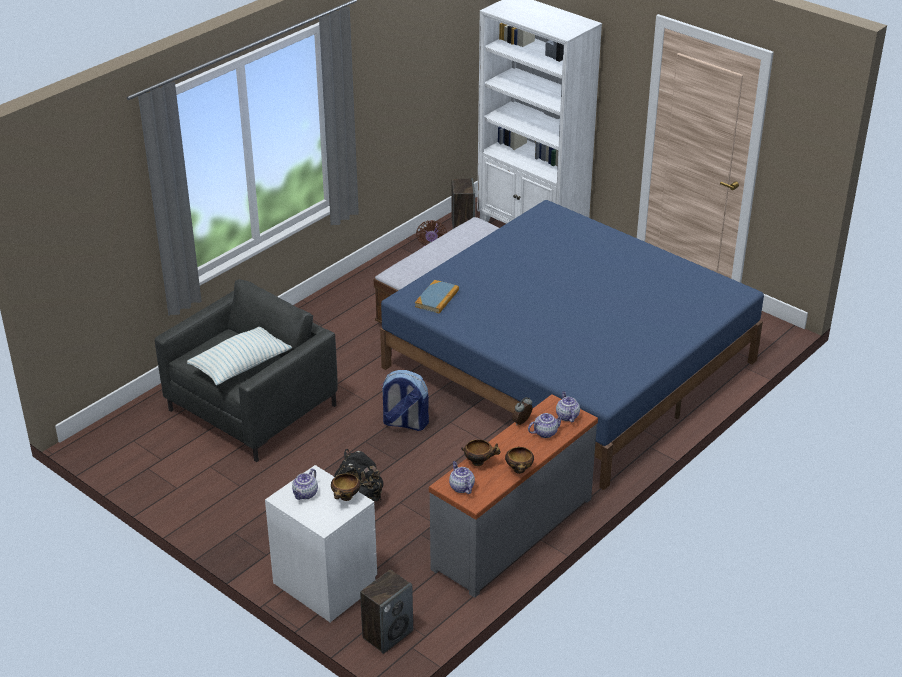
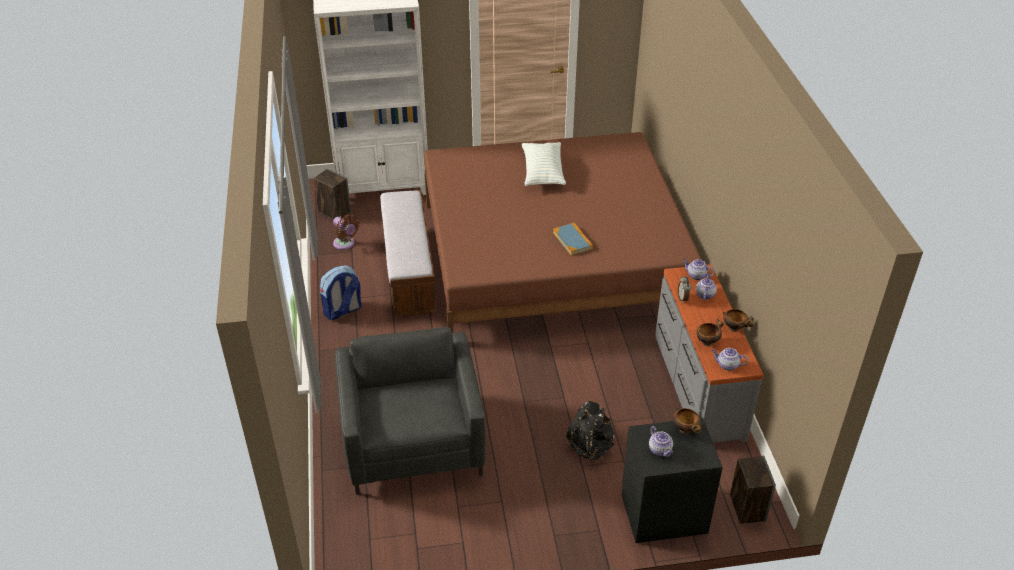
camera: 50 degrees left, 5 degrees up
(241, 365) = (426, 407): pillow -> pillow (543, 172)
(326, 583) = (663, 512): white nightstand -> black nightstand
(404, 423) = (526, 370): backpack -> backpack (342, 311)
(437, 298) = (481, 260): book -> book (572, 240)
(569, 364) = (552, 258): blue bed -> brown bed

